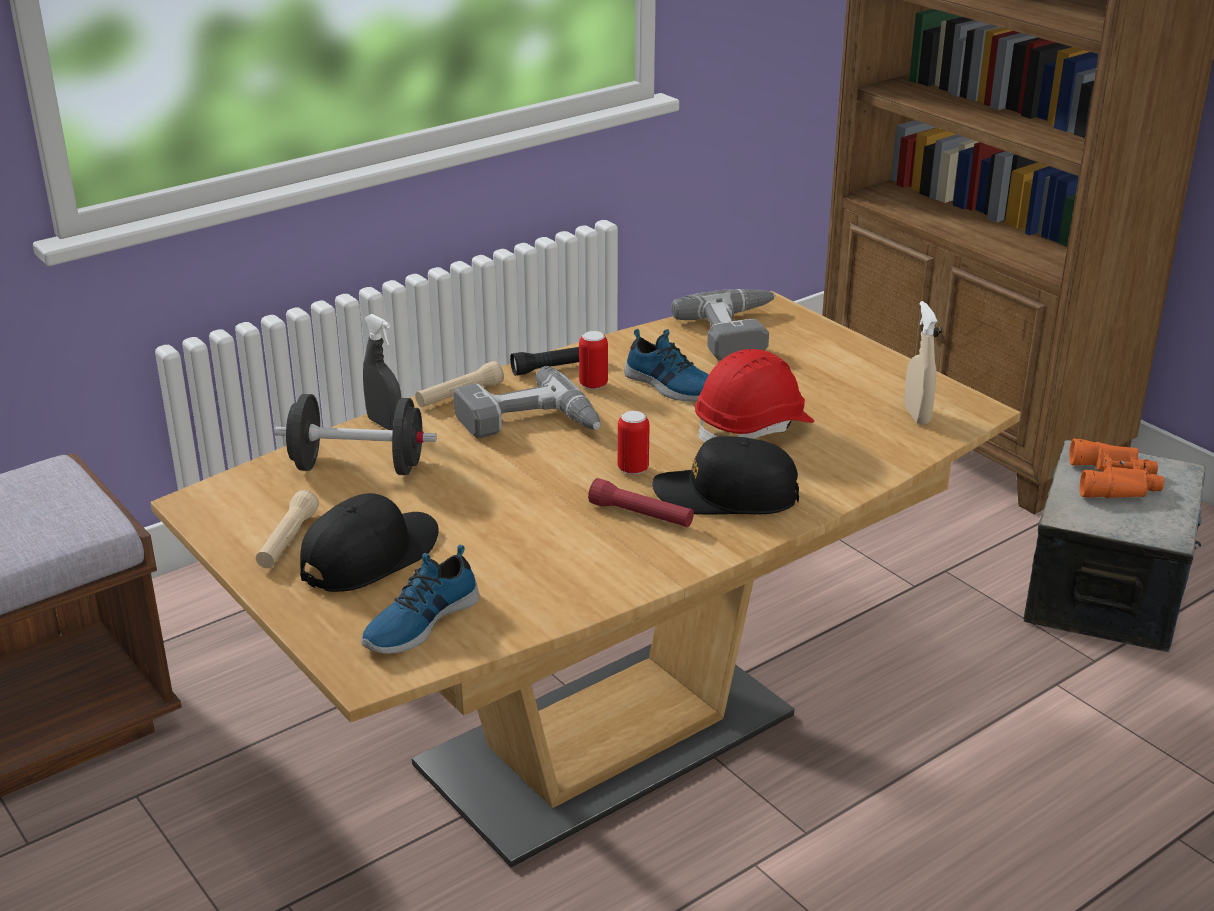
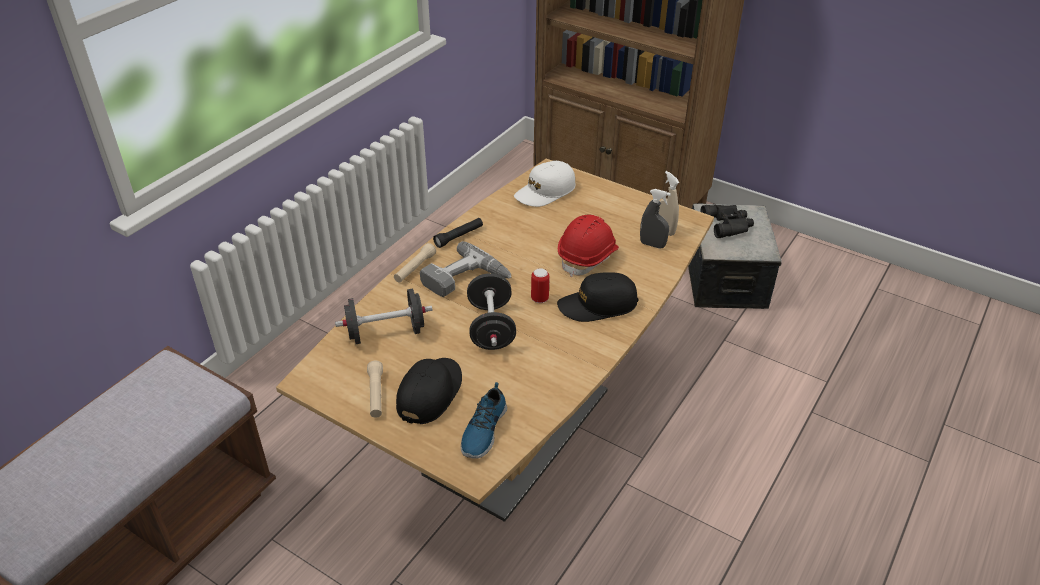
camera: 20 degrees left, 10 degrees up
(385, 424) = (383, 298): grey spray bottle -> grey spray bottle (652, 245)
(527, 491) = (491, 327): none -> black dumbbell
(593, 385) = (486, 245): can -> none
(641, 515) = (561, 329): red flashlight -> none
(672, 386) = (529, 237): shoe -> none
(739, 333) = (545, 192): power drill -> white cap
(1116, 481) = (728, 224): orange binoculars -> black binoculars

